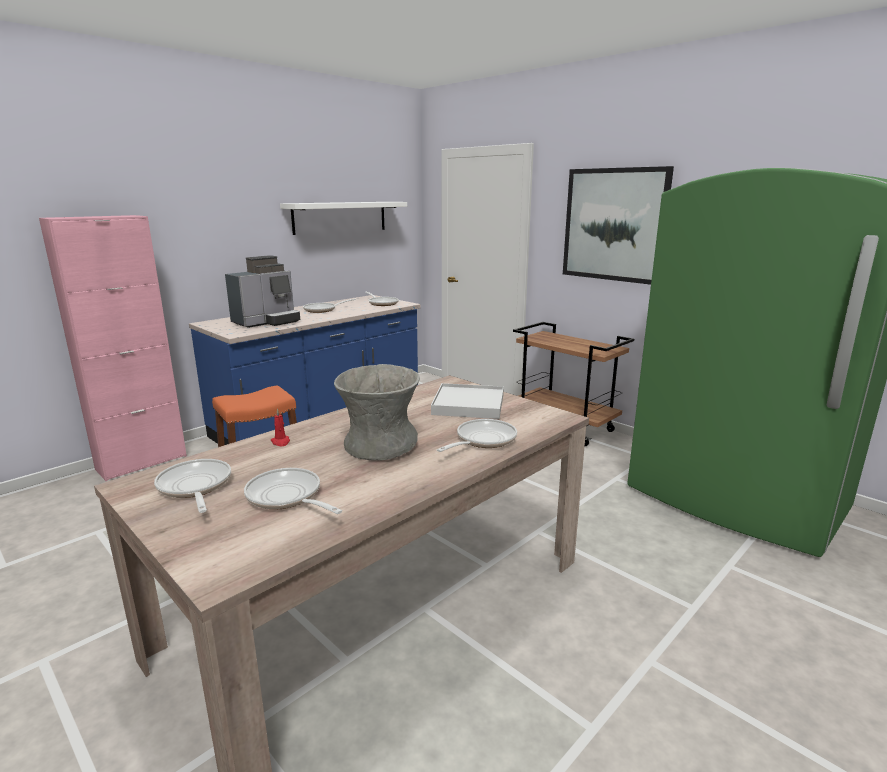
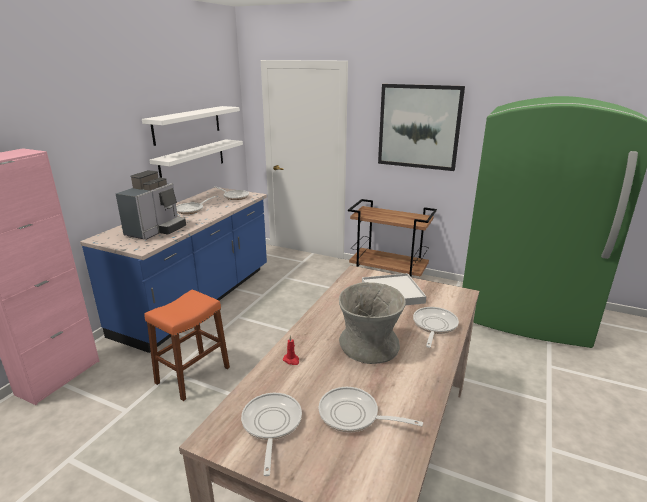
camera: 20 degrees left, 5 degrees up
(195, 487) = (271, 425): frying pan -> frying pan turned 45 degrees clockwise
(344, 259) = (192, 160): none -> white shelf

